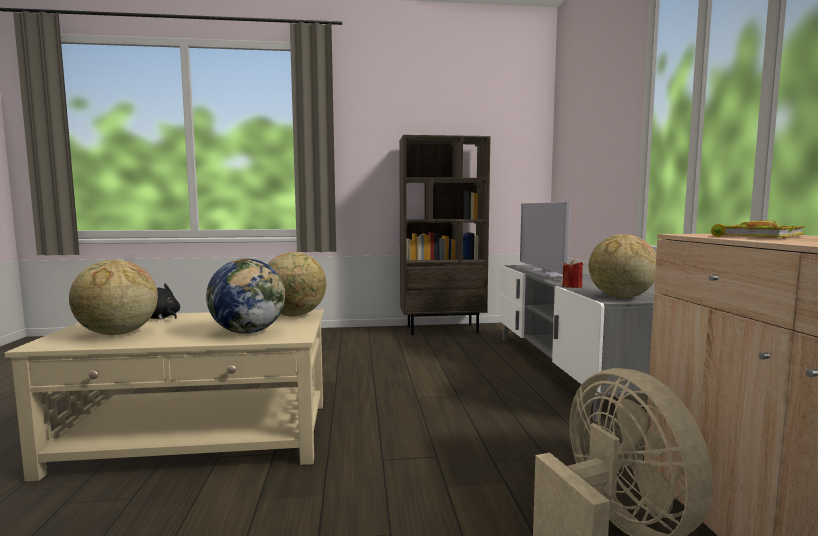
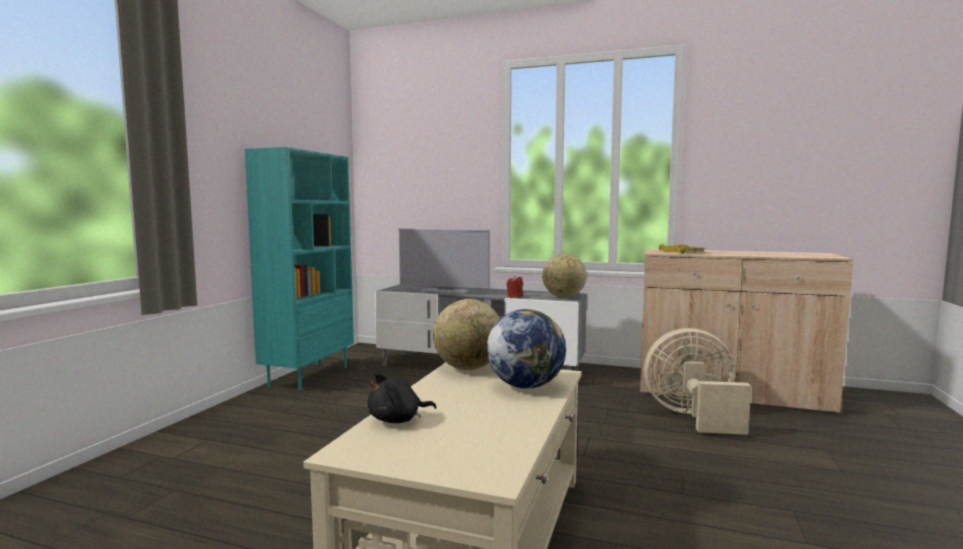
camera: 65 degrees left, 0 degrees up
(117, 334) = (473, 438): globe -> none
(442, 329) = (308, 376): brown bookcase -> turquoise bookcase

